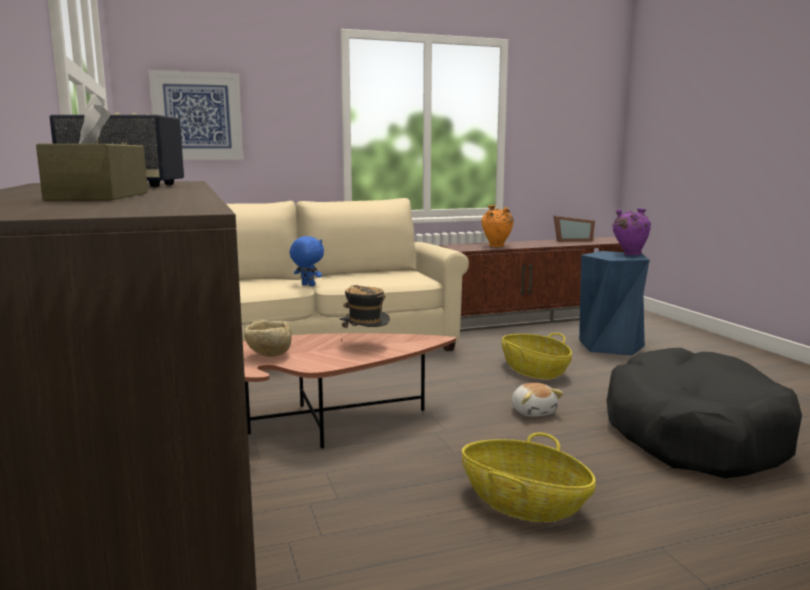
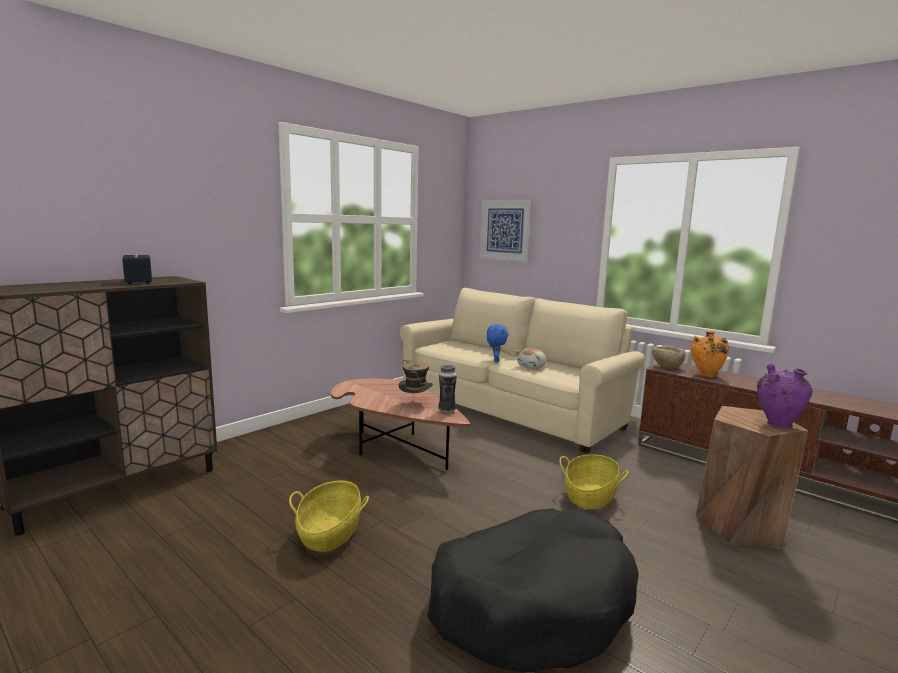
camera: 60 degrees right, 0 degrees up
(100, 196) = (59, 286): brown tissue box -> none
(269, 355) = (370, 389): beige bowl -> beige bowl (666, 367)
(406, 337) = (446, 411): none -> vase
(533, 411) = (492, 511): plush toy -> plush toy (532, 367)
(571, 240) = (835, 396): picture frame -> none
(611, 346) = (740, 526): blue stool -> brown stool

